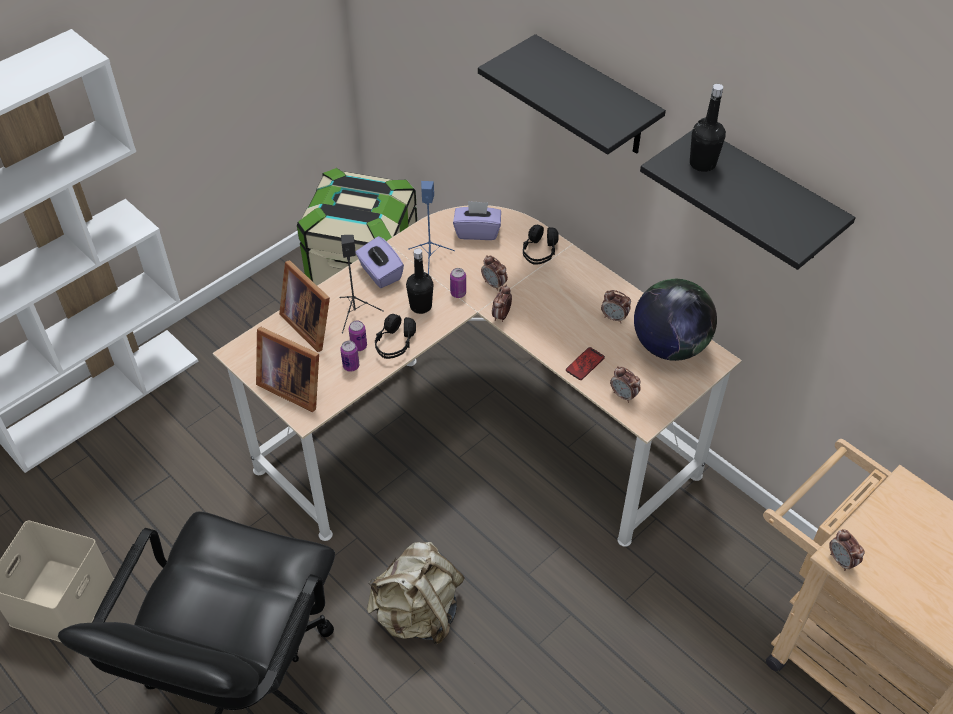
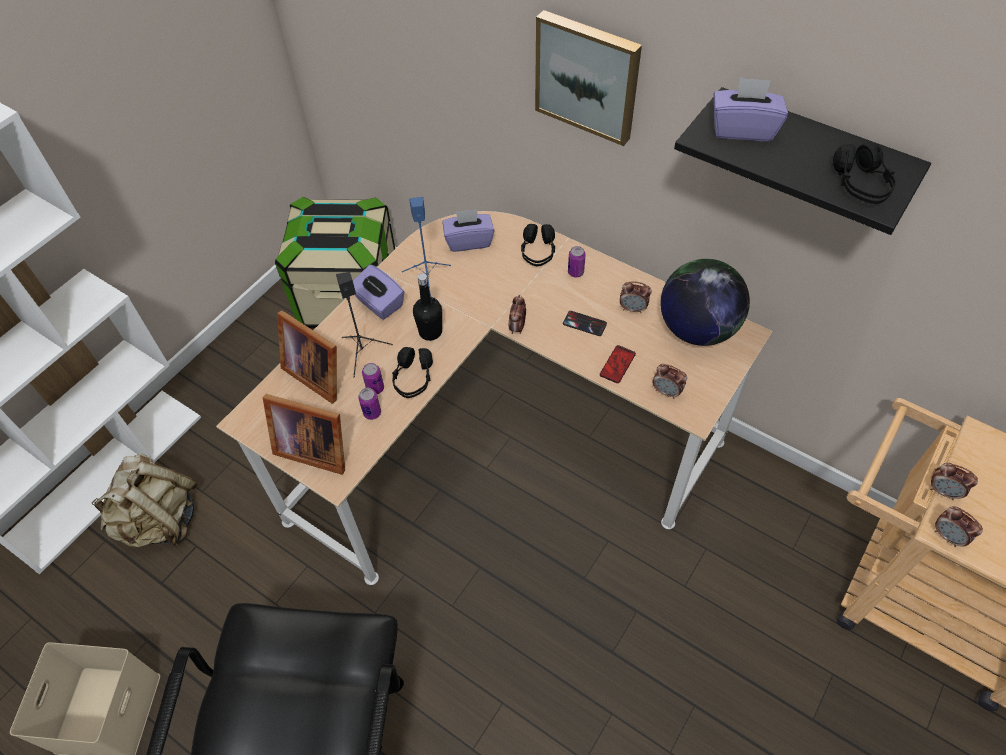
camera: 10 degrees left, 5 degrees up
(418, 613) = (485, 644): beige backpack -> beige backpack (161, 521)
(458, 293) = (466, 311): can -> can (575, 272)
(494, 284) = (501, 294): alarm clock -> alarm clock (943, 491)
(565, 323) = (584, 323): none -> phone
(595, 98) = (588, 76): black shelf -> picture
(702, 164) = (743, 129): black bottle -> purple tissue box
(785, 225) = (860, 185): none -> black headphones

